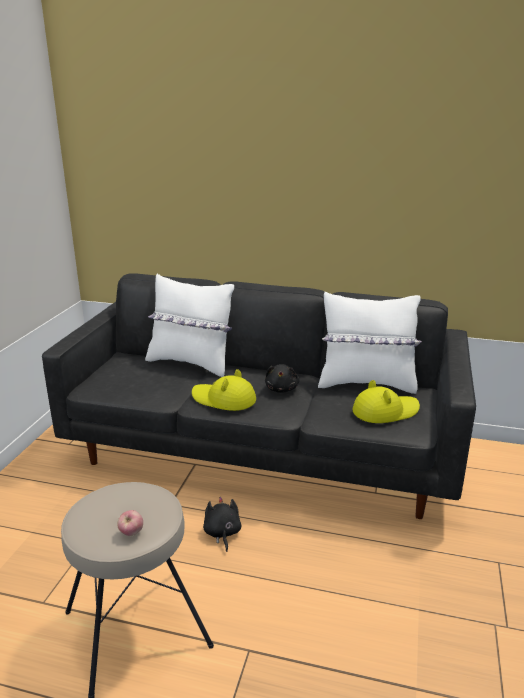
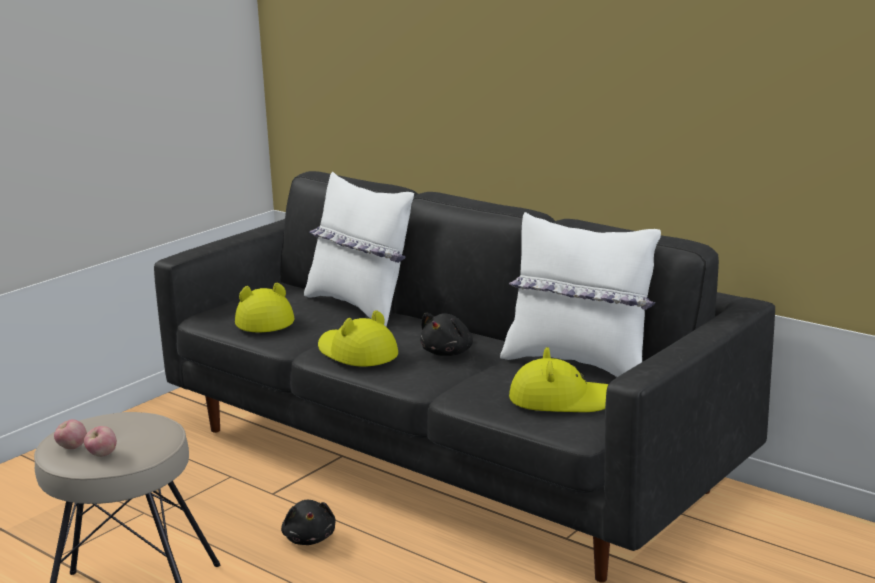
camera: 25 degrees right, 5 degrees down
(99, 532) = (72, 448): none -> apple
(133, 384) = (263, 320): none -> yellow hat
(222, 533) = (309, 538): black plush toy -> black plush toy turned 150 degrees clockwise

